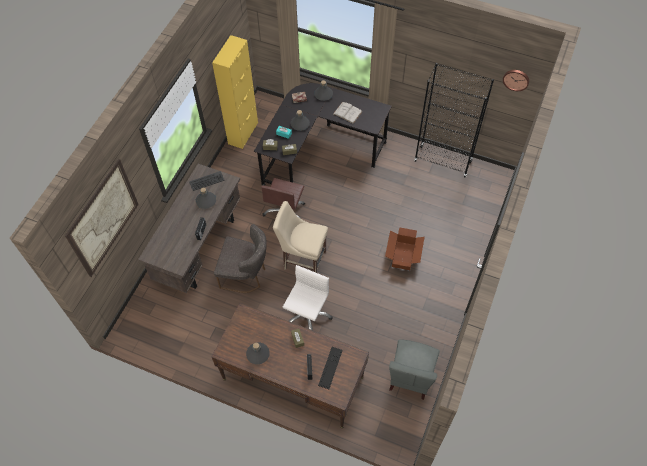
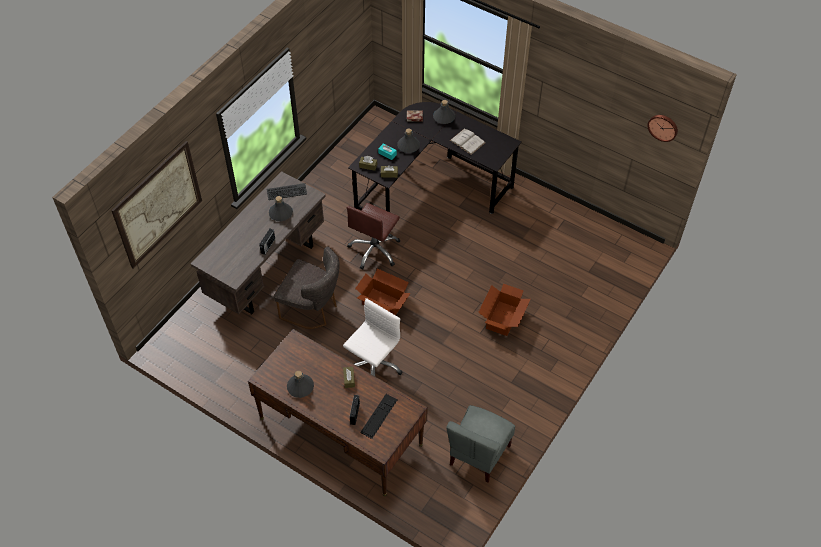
camera: 10 degrees right, 5 degrees down
(243, 133) = (346, 151): yellow cabinet -> none
(302, 259) = (383, 302): beige chair -> cardboard box
(443, 161) = (577, 219): black bookcase -> none

